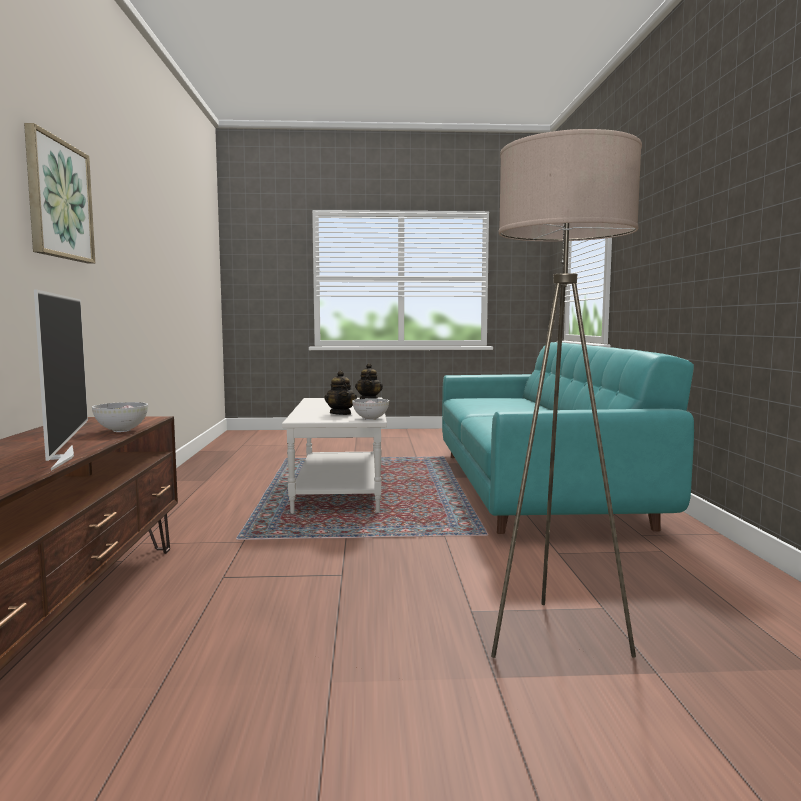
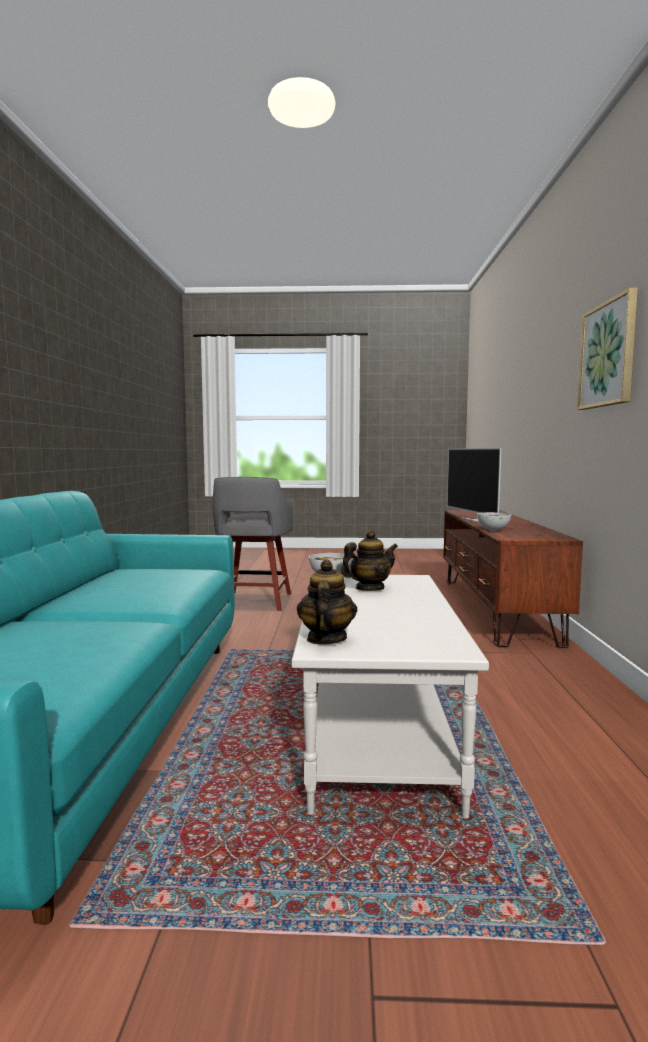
camera: 175 degrees left, 0 degrees up
(341, 413) = (369, 589): teapot -> teapot turned 75 degrees clockwise
(554, 637) = (253, 602): beige floor lamp -> grey stool

